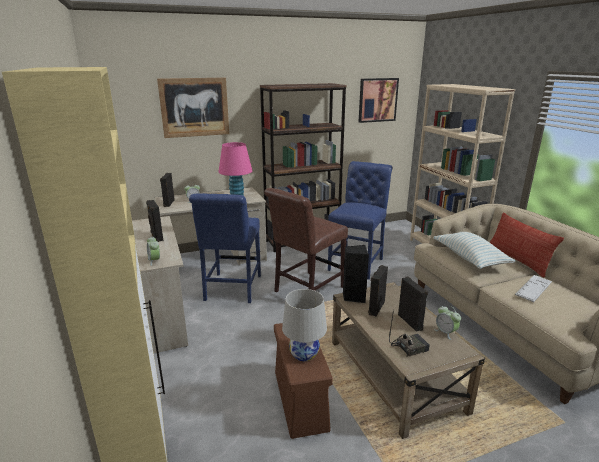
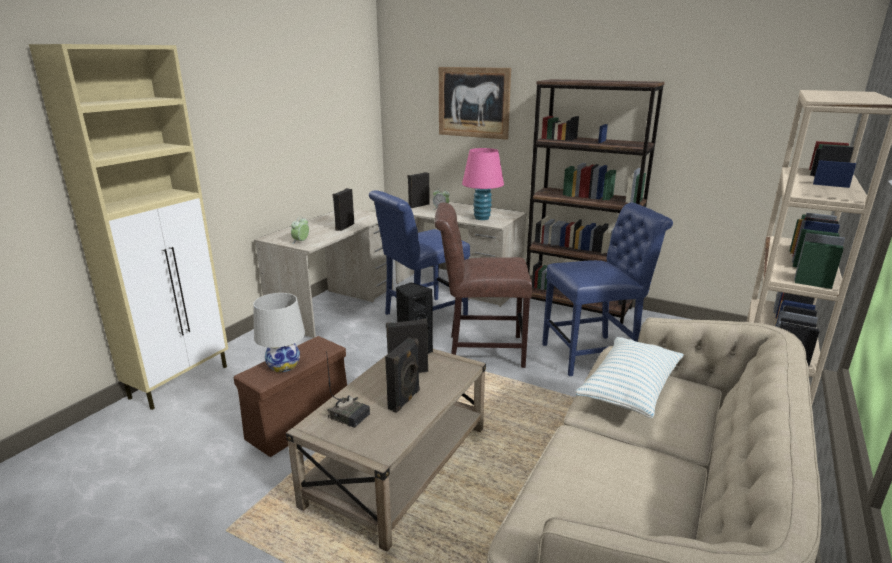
camera: 50 degrees right, 0 degrees up
(377, 100) = (754, 115): picture -> none
(445, 332) = (409, 429): alarm clock -> none
(517, 260) = (713, 434): pillow -> none
(533, 288) = (615, 465): keyboard -> none

